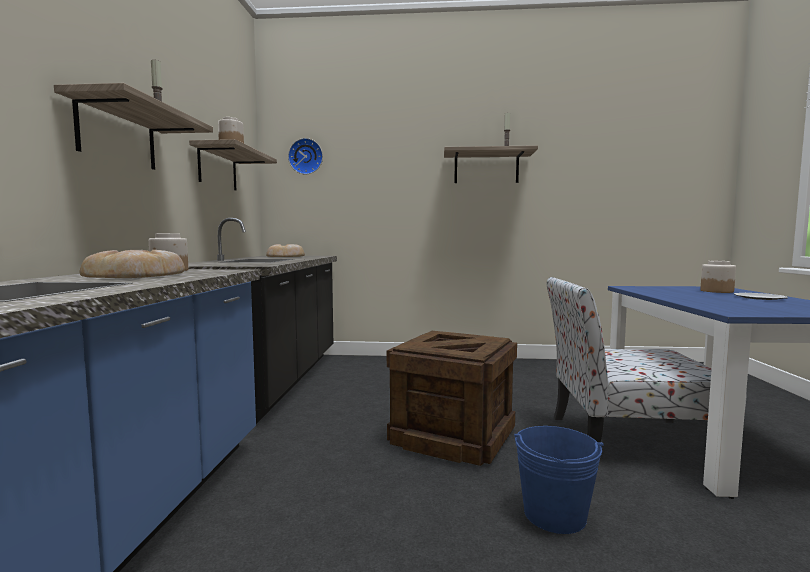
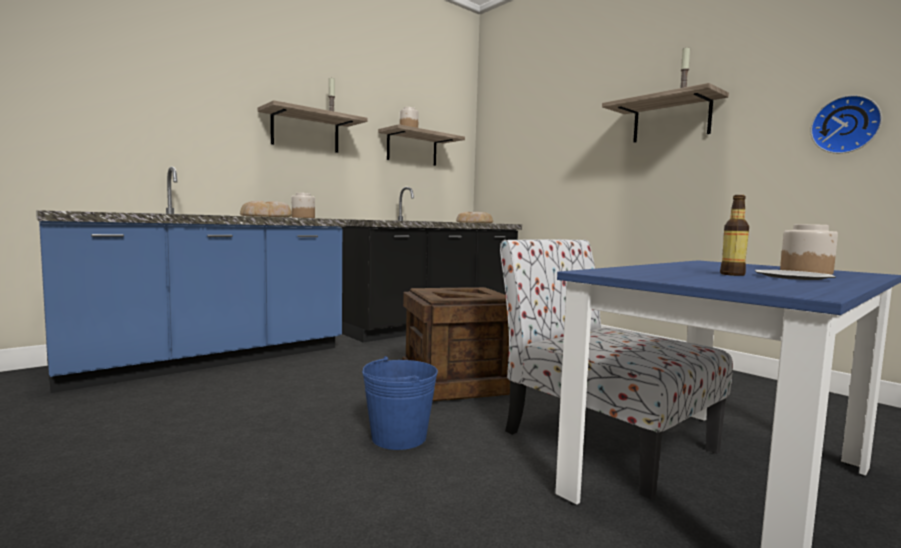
camera: 45 degrees right, 0 degrees up
(306, 156) = (506, 131): wall clock -> wall clock (845, 125)
(743, 300) = (732, 274): none -> bottle

